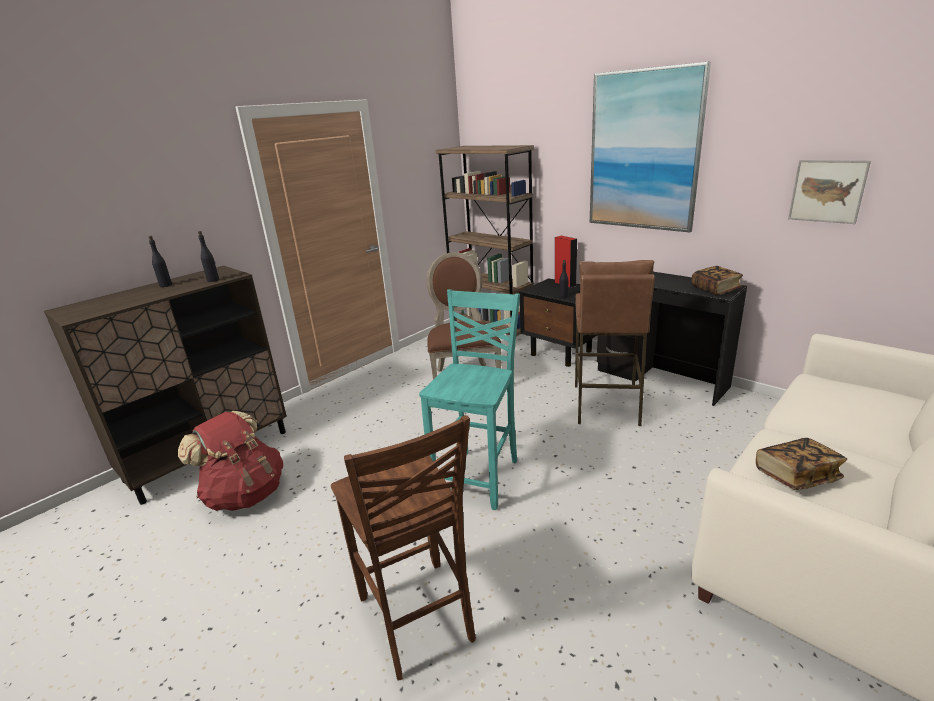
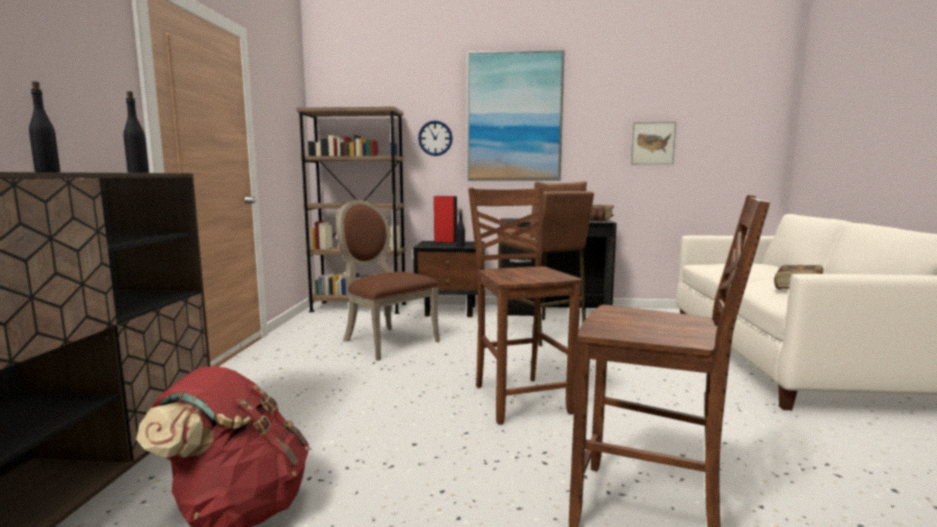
camera: 40 degrees left, 15 degrees down
(479, 477) = (520, 398): turquoise chair -> brown chair
(563, 173) = (435, 138): none -> wall clock

